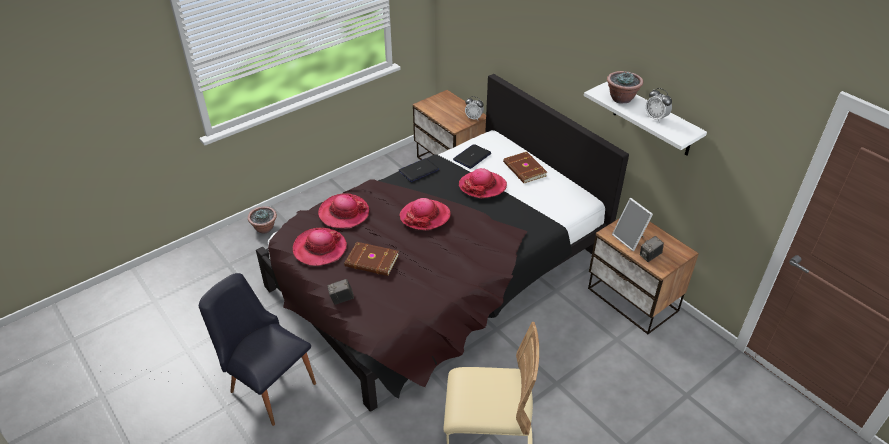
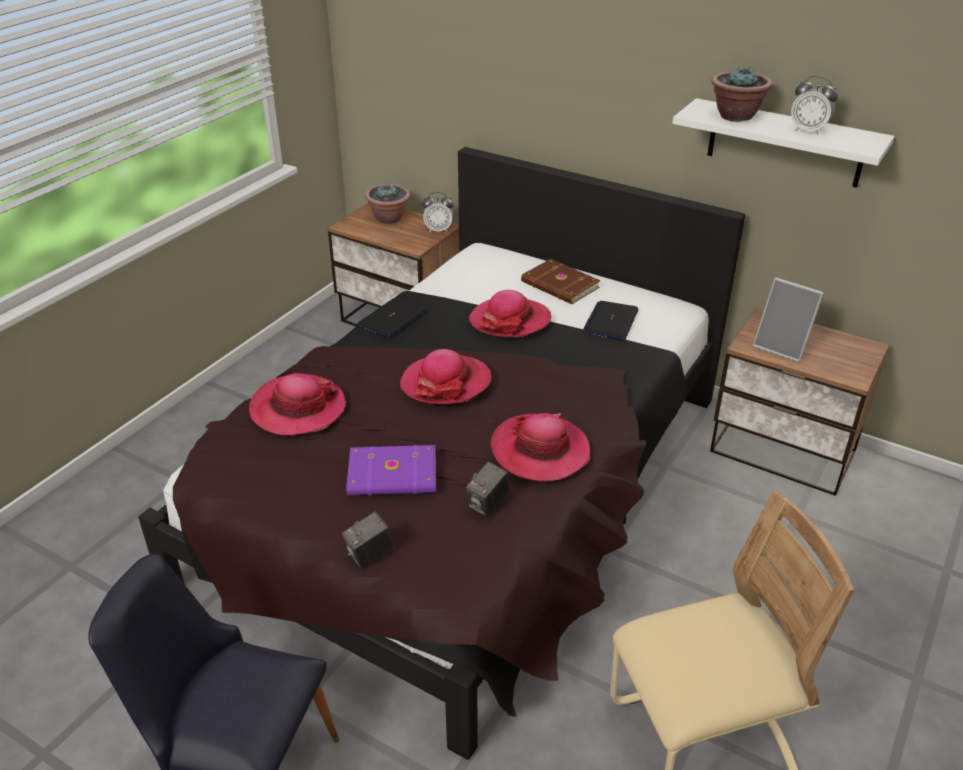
camera: 20 degrees left, 5 degrees down
(265, 228) = (119, 487): potted plant -> potted plant (389, 218)
(319, 248) = (282, 477): hat -> hat (540, 450)
(372, 261) = (393, 476): brown book -> purple book
(472, 157) = (467, 283): laptop -> laptop (611, 321)
(649, 256) = (827, 364): camera -> camera (487, 504)

